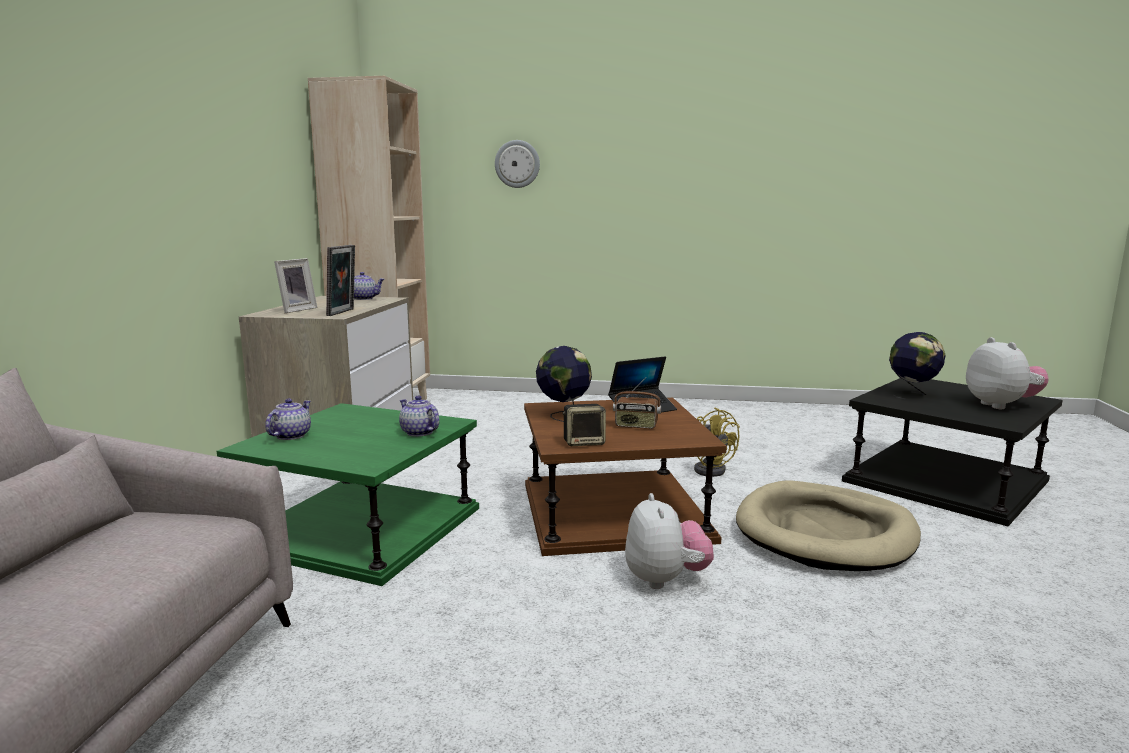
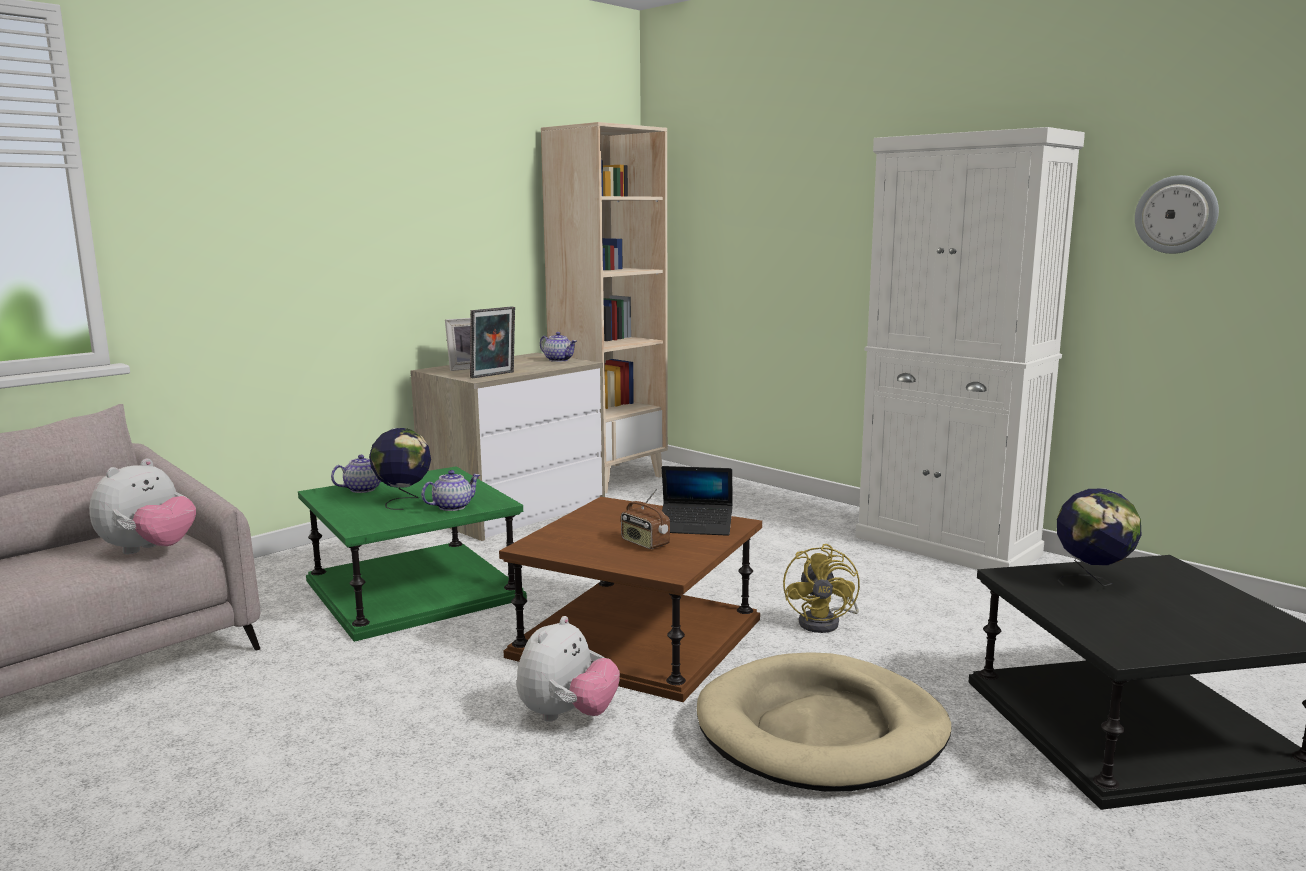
camera: 35 degrees right, 0 degrees up
(419, 432) = (452, 507): teapot -> teapot turned 60 degrees clockwise
(517, 164) = (779, 208): wall clock -> wall clock (1176, 214)
(563, 415) = (604, 517): globe -> globe (403, 502)
(584, 442) = (558, 548): speaker -> none
(694, 408) = (947, 546): none -> white cabinet
(1001, 405) = (1200, 628): plush toy -> plush toy (149, 550)

